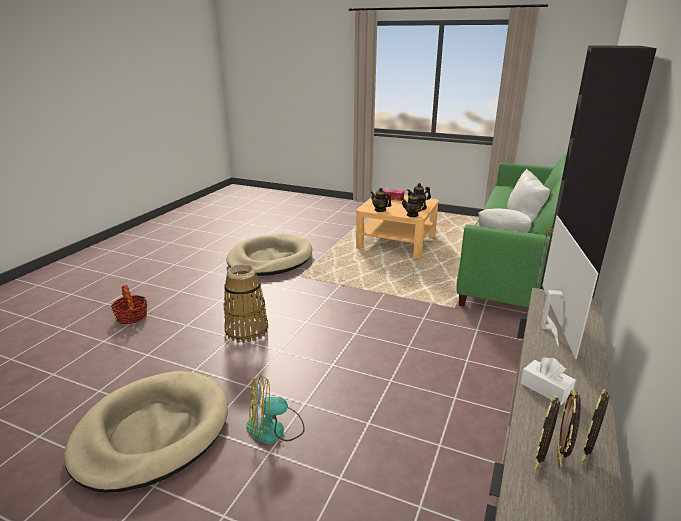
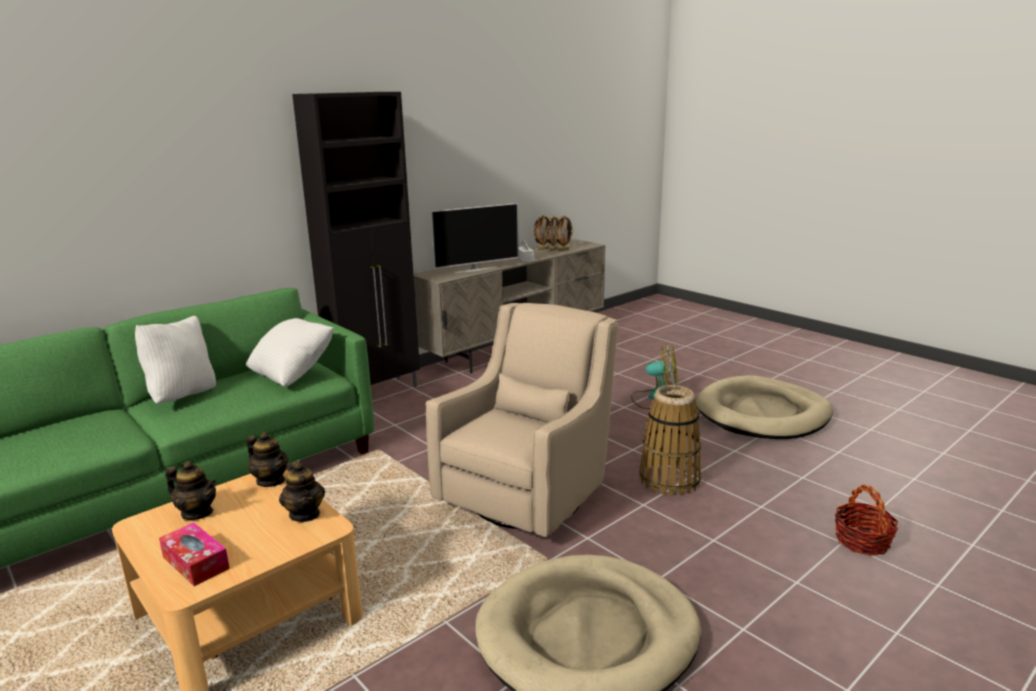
camera: 155 degrees left, 5 degrees down
(331, 301) = (529, 495): none -> beige armchair
(548, 327) = (476, 270): television -> television turned 150 degrees counterclockwise

